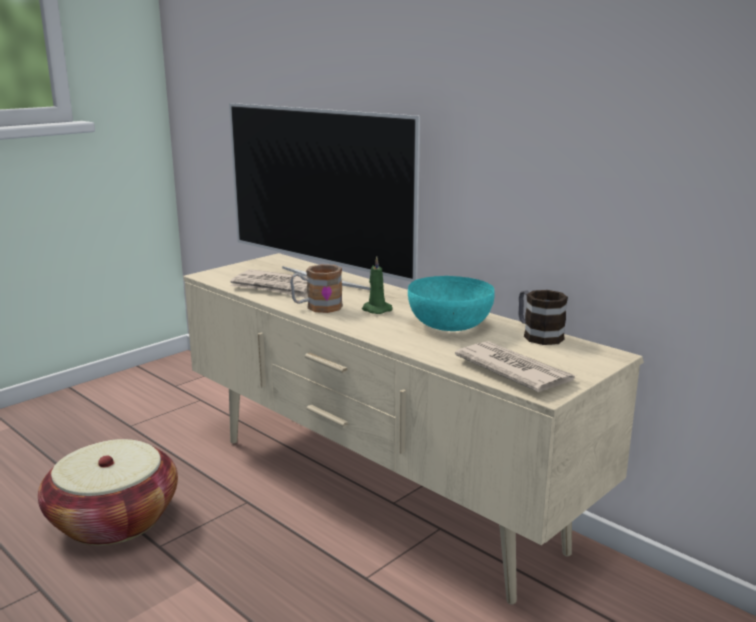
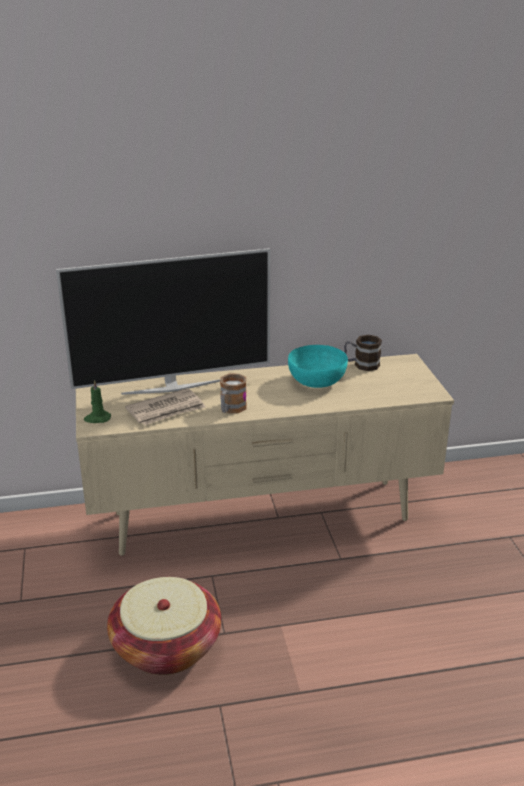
camera: 55 degrees left, 10 degrees up
(375, 310) = (261, 392): green candle -> green candle (97, 418)
(513, 370) = (401, 391): newspaper -> none

